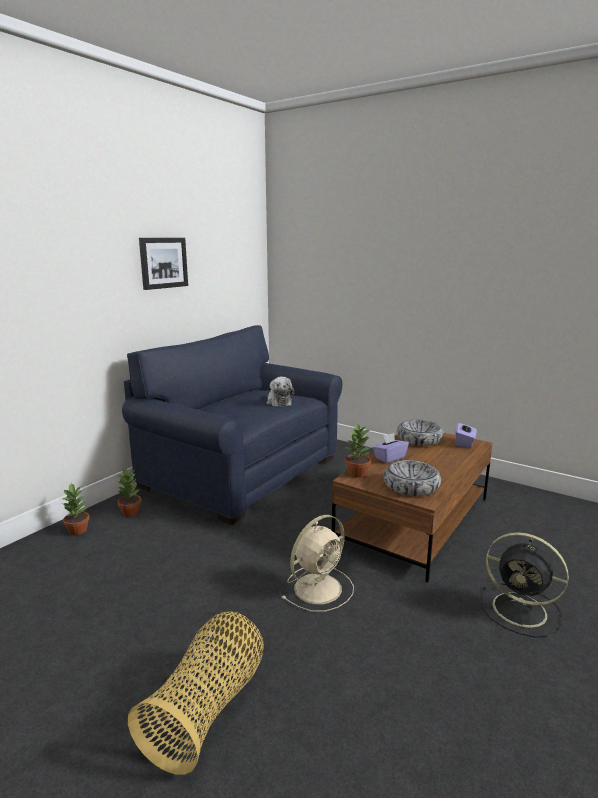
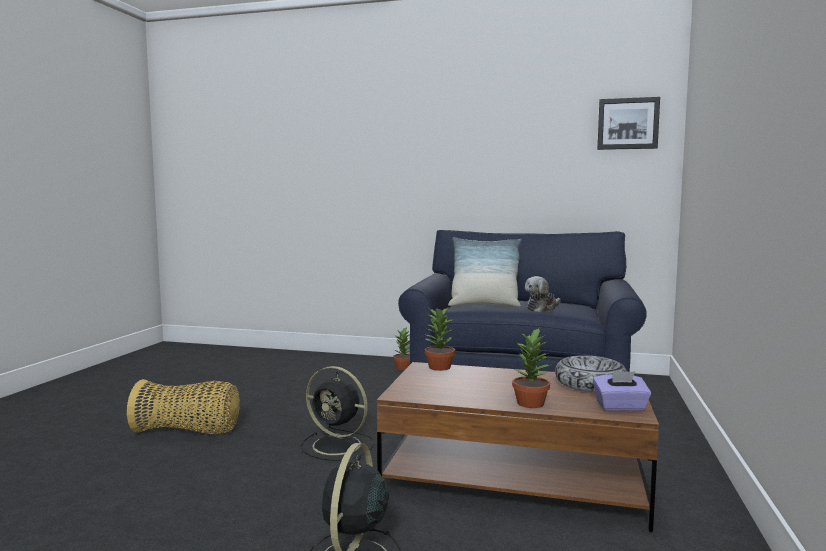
camera: 70 degrees right, 10 degrees down
(78, 530) = (365, 362): potted plant -> potted plant (531, 403)
(163, 263) = (504, 156): picture -> picture (627, 124)
(240, 414) = (484, 305): none -> pillow
(319, 587) = (338, 445): beige fan -> black fan
(389, 458) = (500, 375): purple tissue box -> none
(411, 486) = (431, 387): bowl -> none

